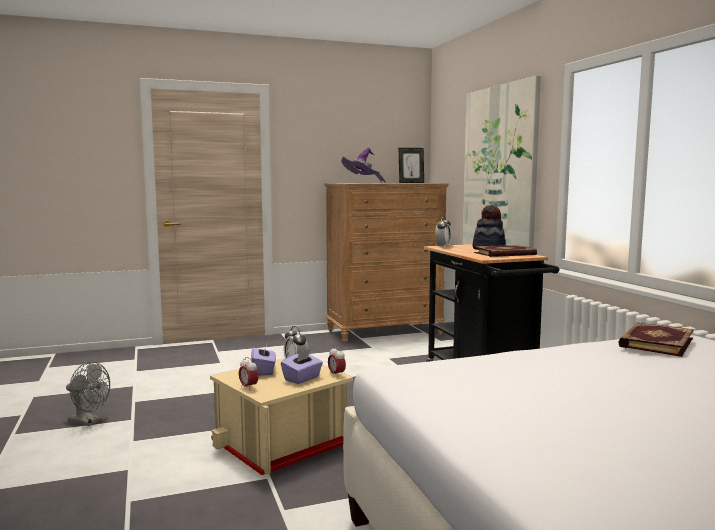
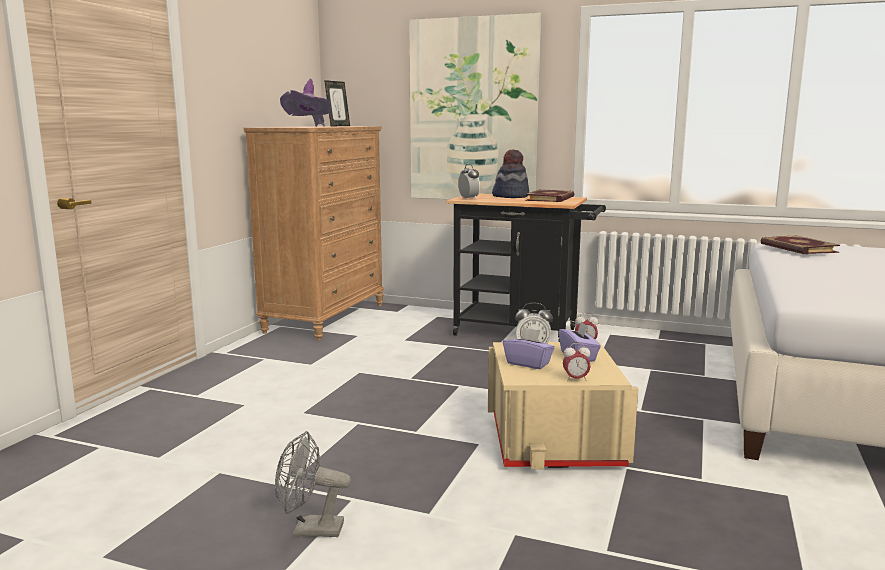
camera: 50 degrees left, 5 degrees up
(89, 422) = (310, 530): grey fan -> grey fan turned 150 degrees counterclockwise

